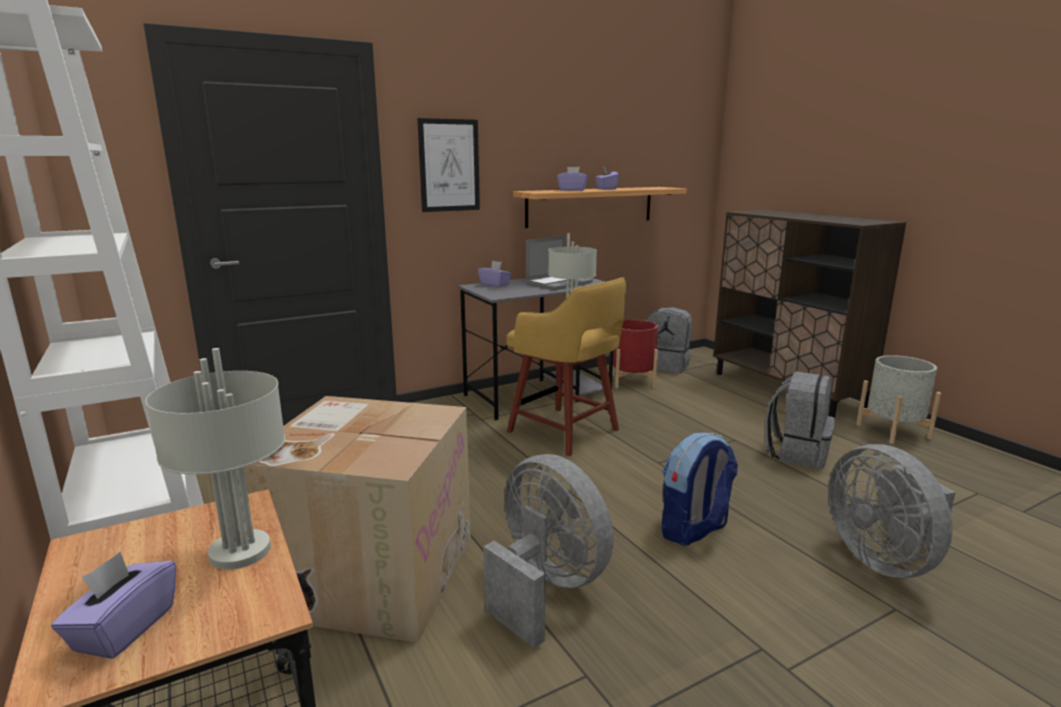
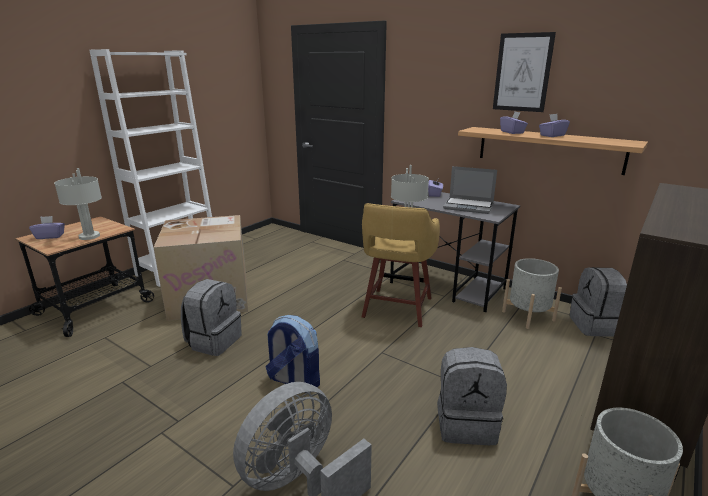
camera: 65 degrees right, 5 degrees up
(449, 165) = (425, 103): picture -> picture (522, 72)
(545, 587) = (214, 341): grey fan -> grey backpack
(632, 381) = (528, 316): red planter -> grey planter

